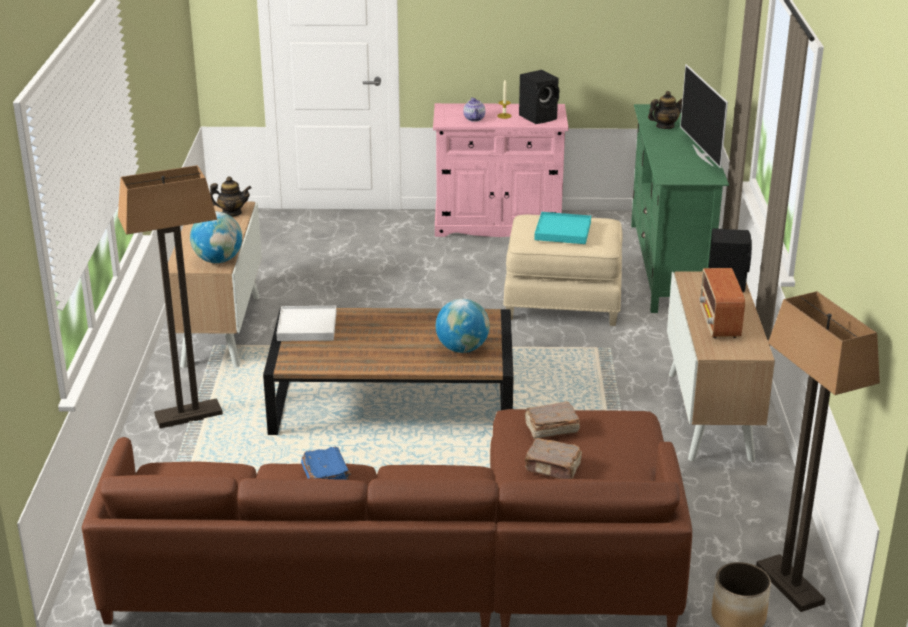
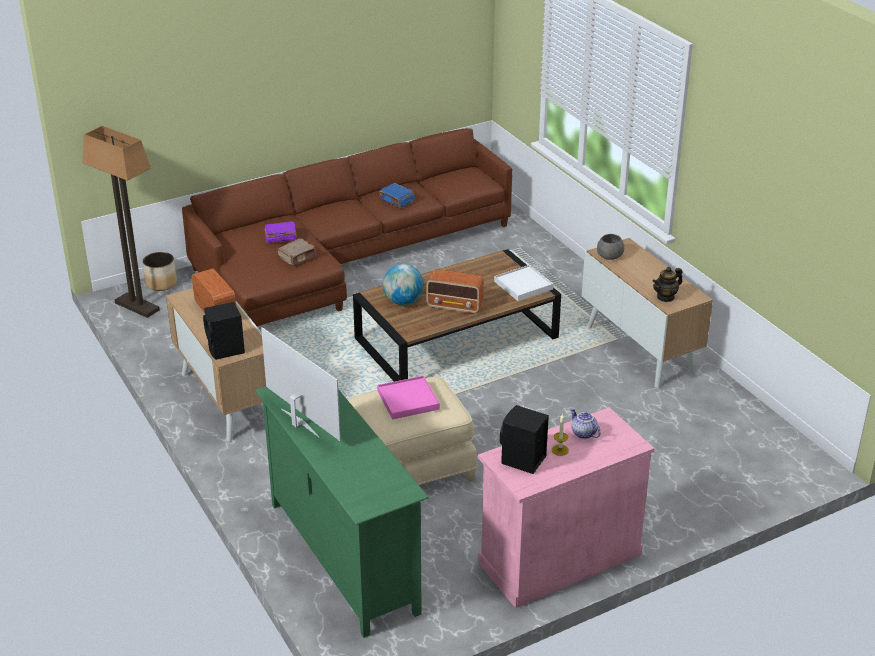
camera: 150 degrees right, 5 degrees up
(189, 415) = (570, 288): floor lamp -> none
(218, 260) = (609, 256): globe -> grey bowl
(410, 327) = (455, 306): none -> radio
(553, 468) = (280, 238): brown book -> purple book
(563, 231) = (408, 400): turquoise tray -> pink tray
(665, 126) = (365, 461): teapot -> none

